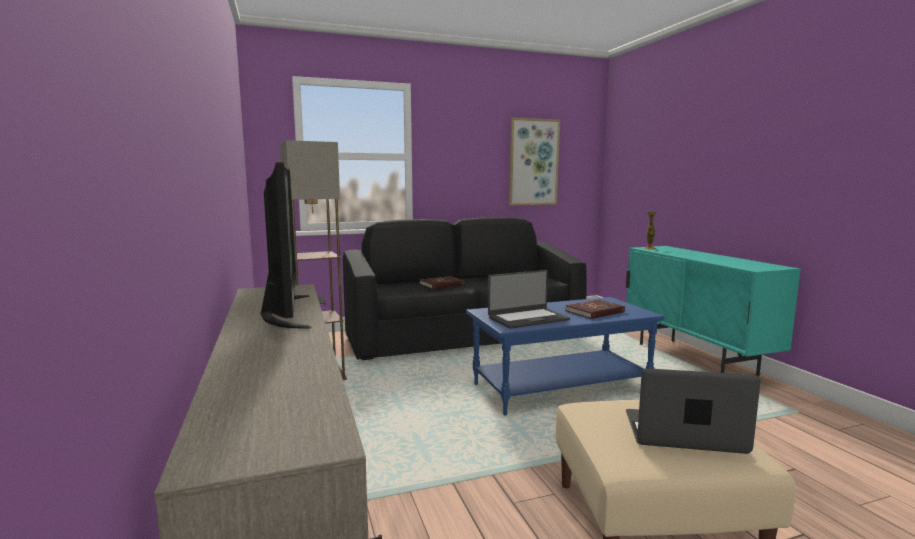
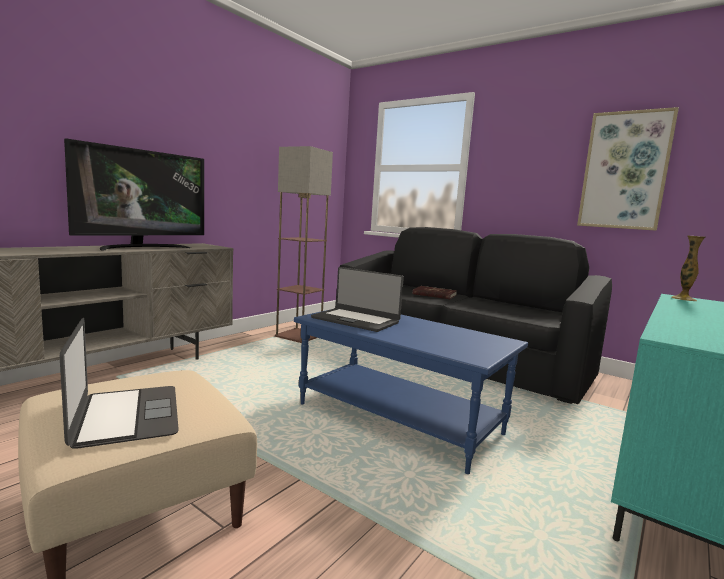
camera: 55 degrees right, 0 degrees up
(595, 311) = (434, 338): red book -> none

